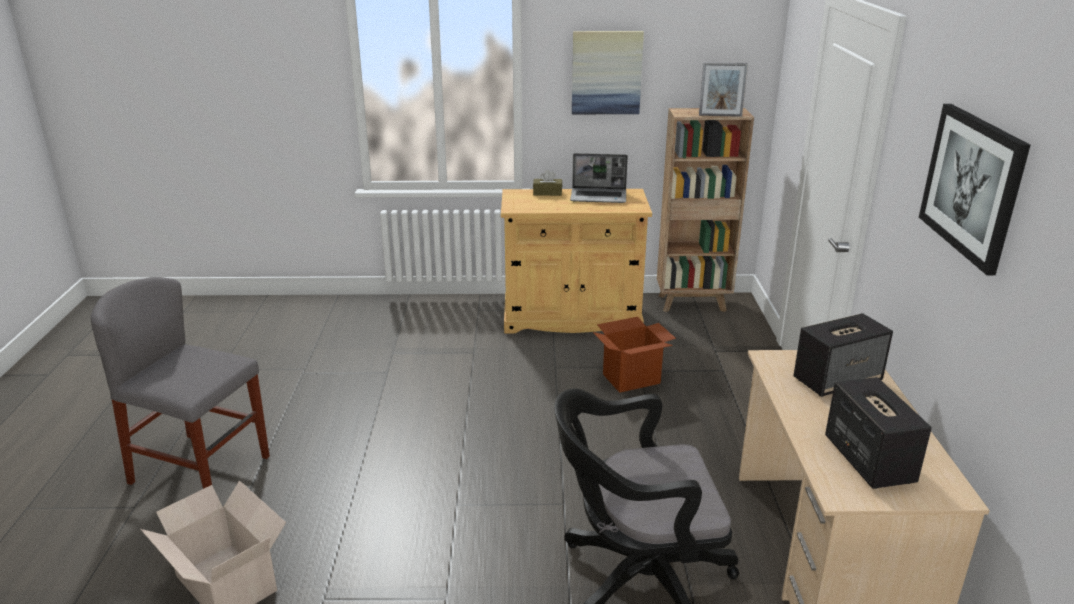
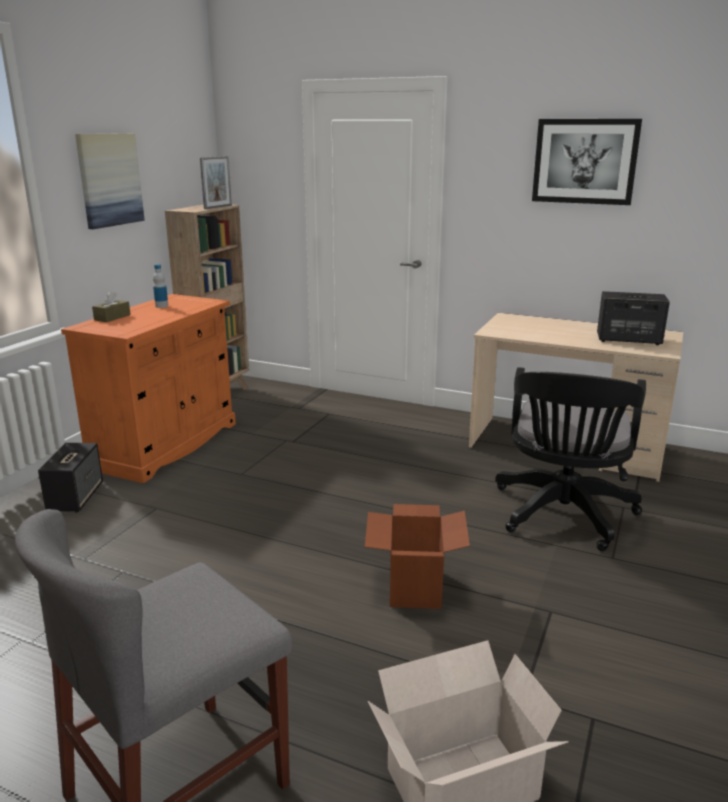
camera: 65 degrees left, 5 degrees down
(572, 318) = (166, 445): beige cabinet -> orange cabinet
(599, 197) = (161, 306): laptop -> bottle
(631, 378) = (301, 447): cardboard box -> cardboard box (414, 587)
(838, 380) = (531, 325): speaker -> speaker (75, 497)

